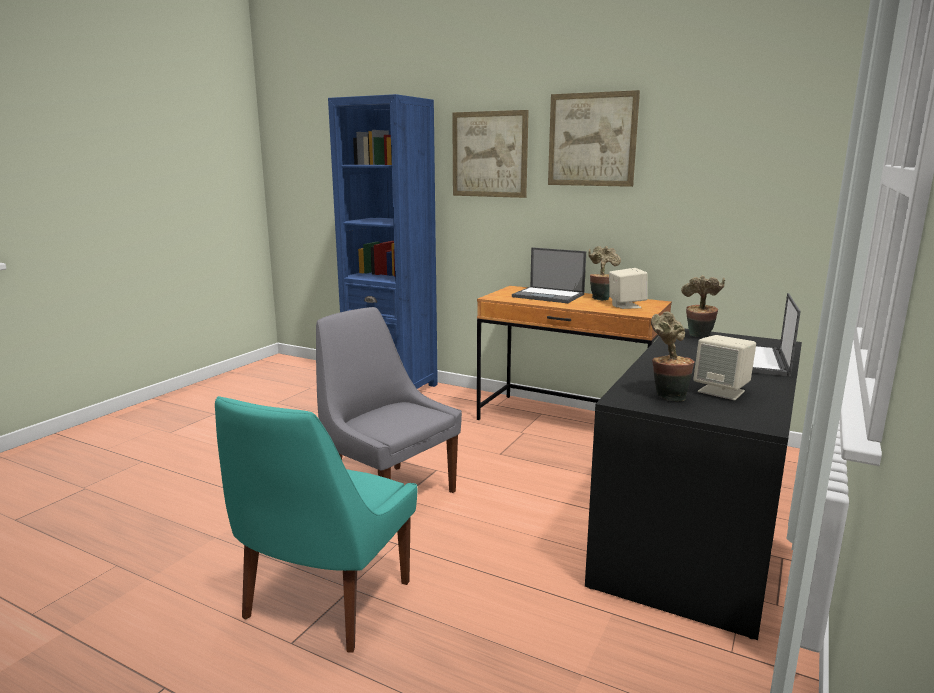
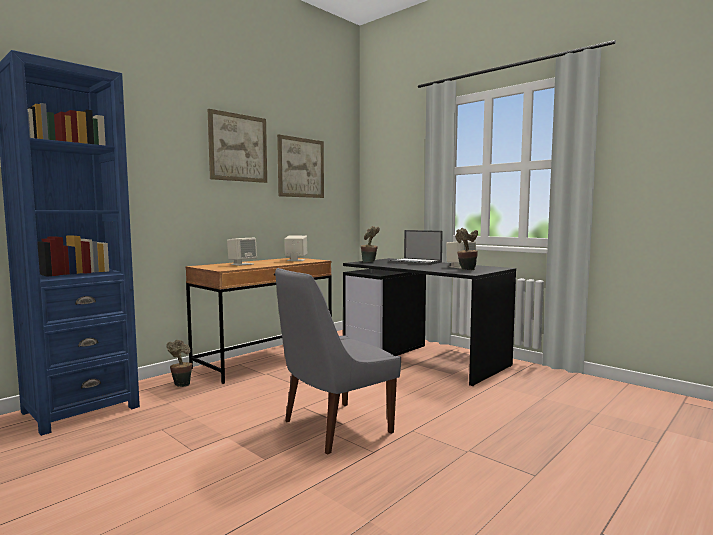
camera: 75 degrees left, 10 degrees down
(324, 603) = (487, 461): turquoise chair -> none
(489, 154) = (155, 149): picture -> picture (301, 167)
(549, 296) = (242, 264): laptop -> beige speaker
(600, 298) = (267, 261): potted plant -> potted plant (181, 384)

